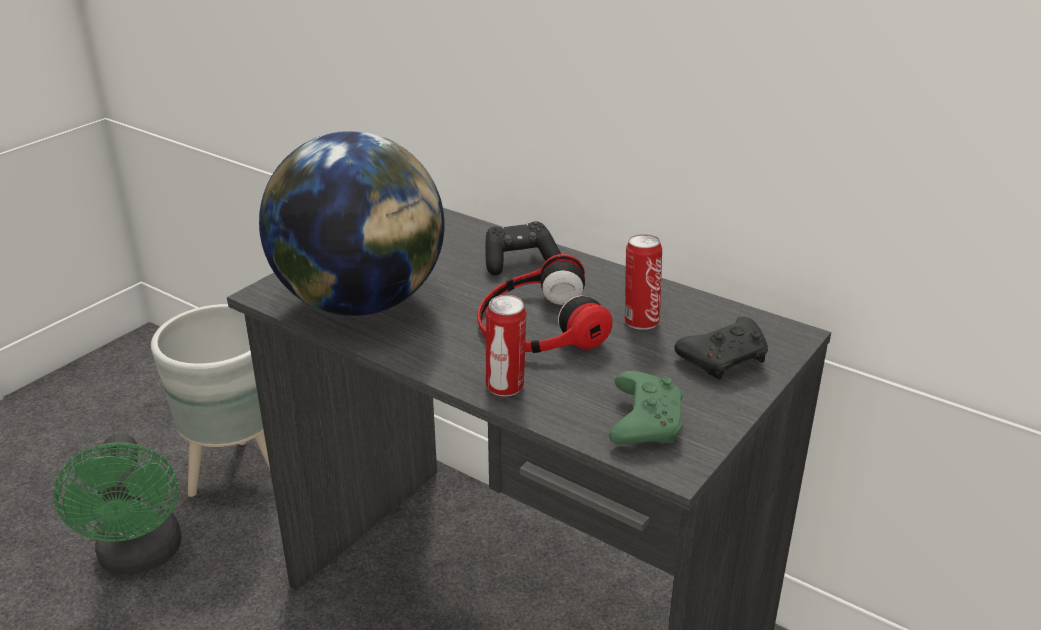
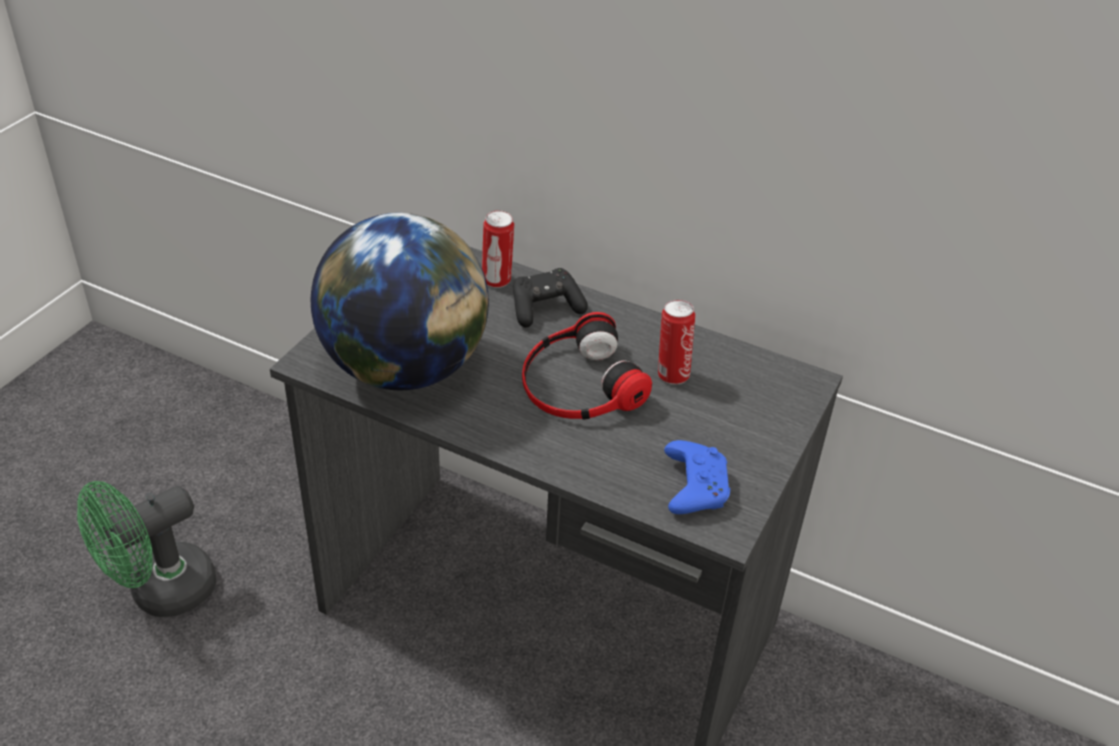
camera: 10 degrees left, 10 degrees up
(140, 557) = (160, 593): green fan -> green fan turned 75 degrees clockwise
(240, 473) = (239, 493): grey planter -> none
(505, 387) = (564, 458): can -> can (497, 281)
(644, 422) = (693, 487): green game controller -> blue game controller
(725, 359) = (754, 413): black game controller -> none

